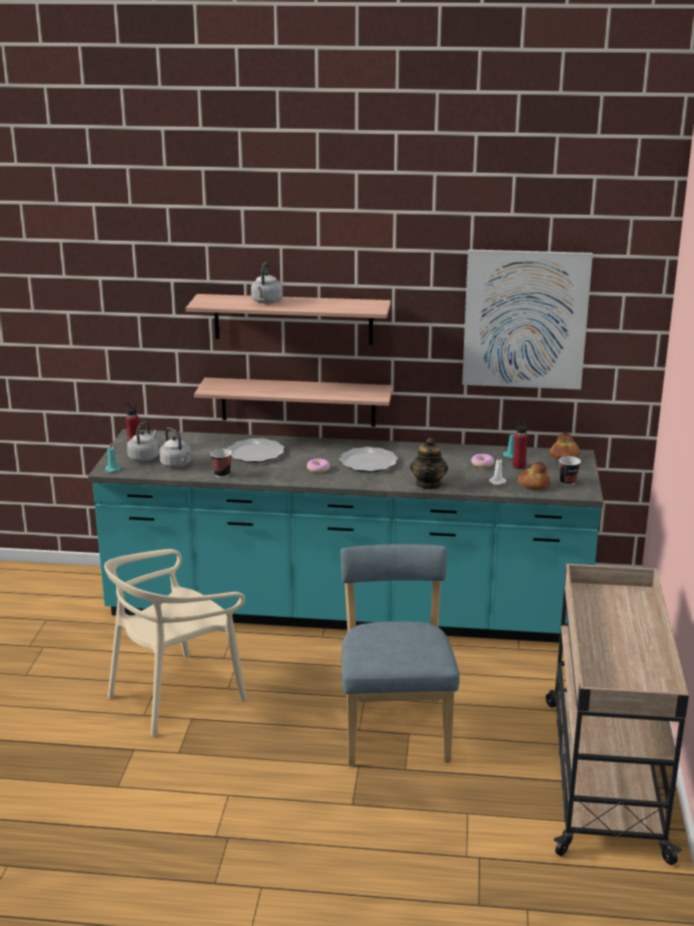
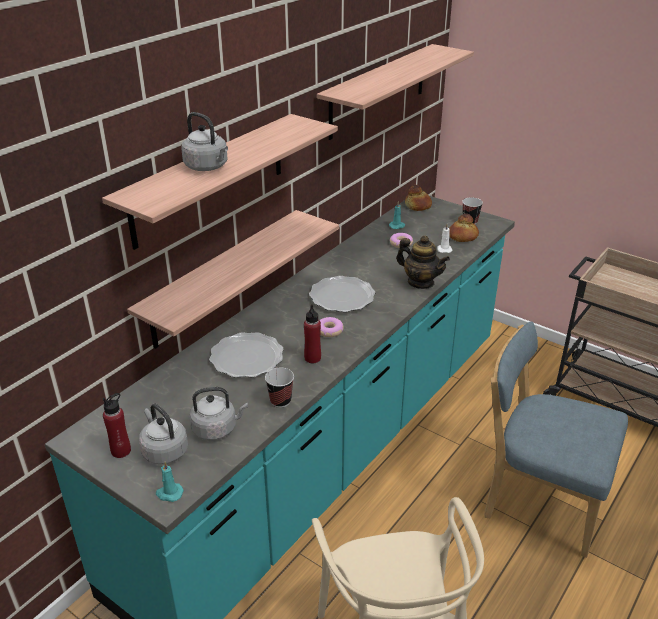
camera: 60 degrees left, 10 degrees up
(519, 466) = (421, 230): red bottle -> red bottle (312, 358)
(525, 320) = (378, 91): picture -> shelf

